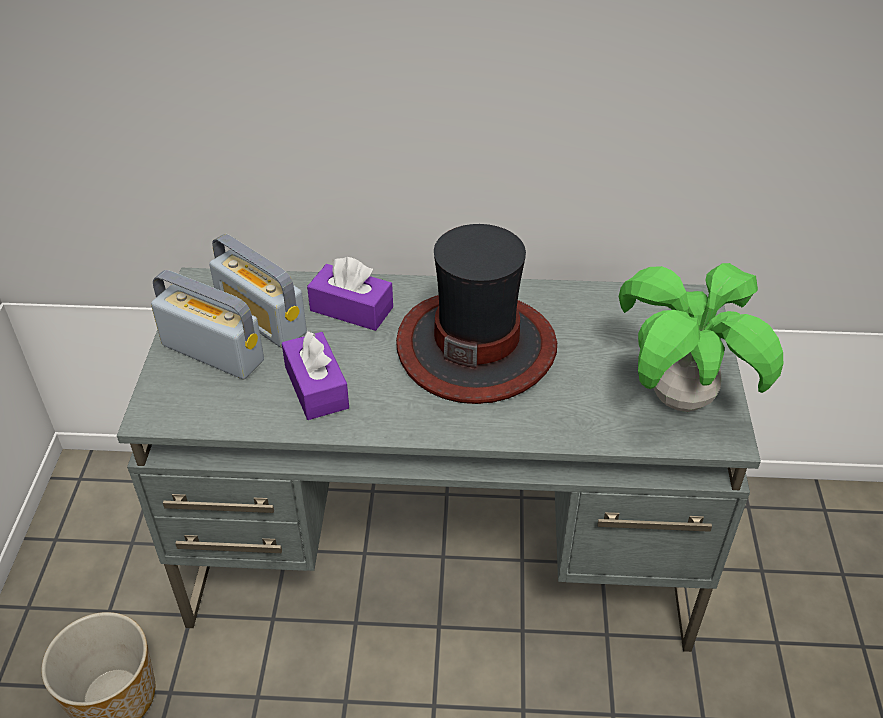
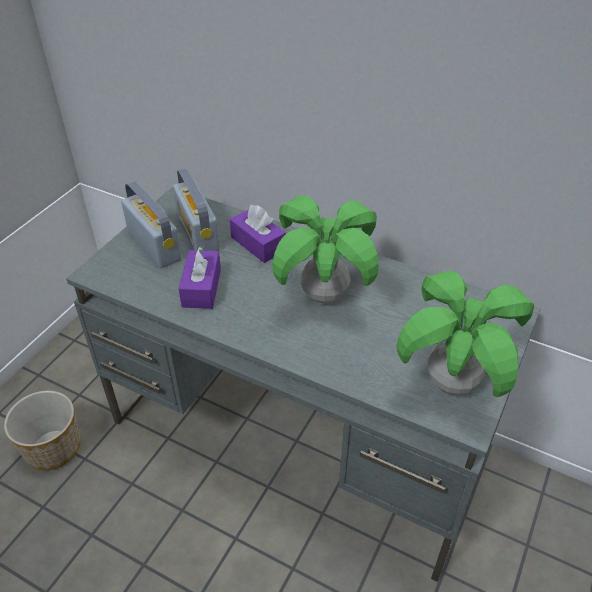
camera: 25 degrees right, 0 degrees up
(476, 346) = (325, 295): hat -> potted plant

